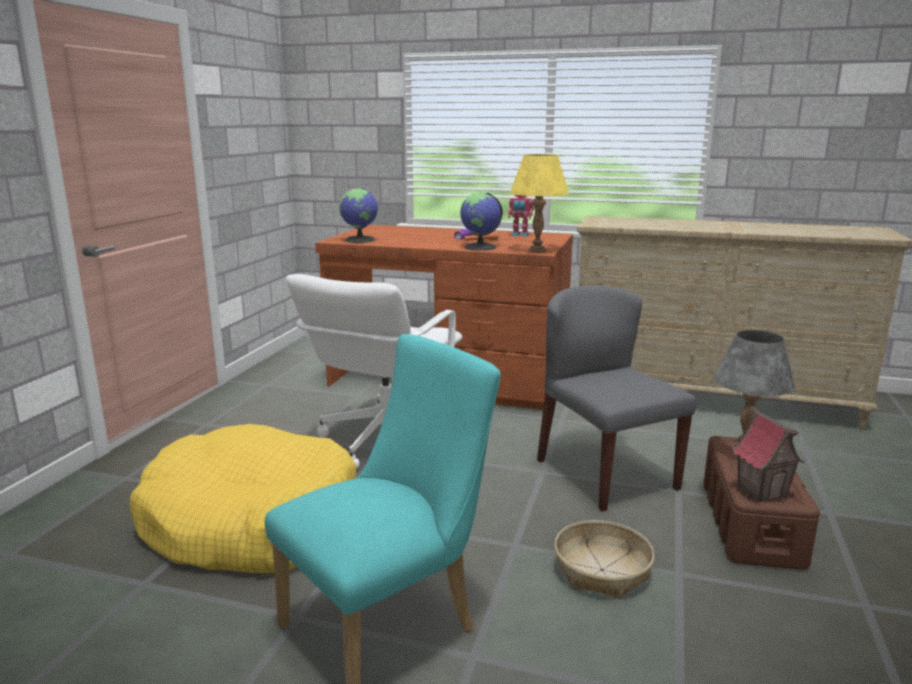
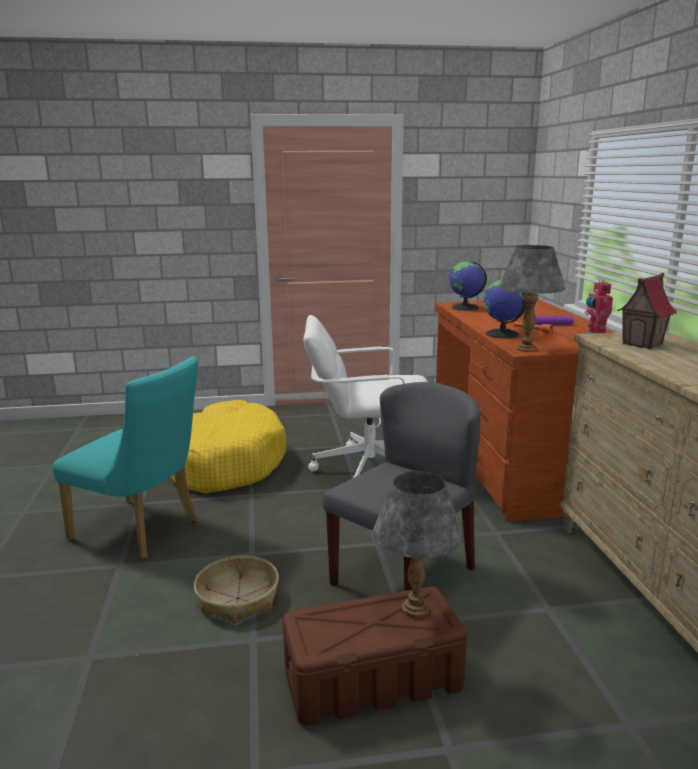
camera: 65 degrees right, 0 degrees up
(536, 250) = (526, 349): yellow table lamp -> grey table lamp
(762, 491) = (319, 625): toy house -> toy house (643, 344)

